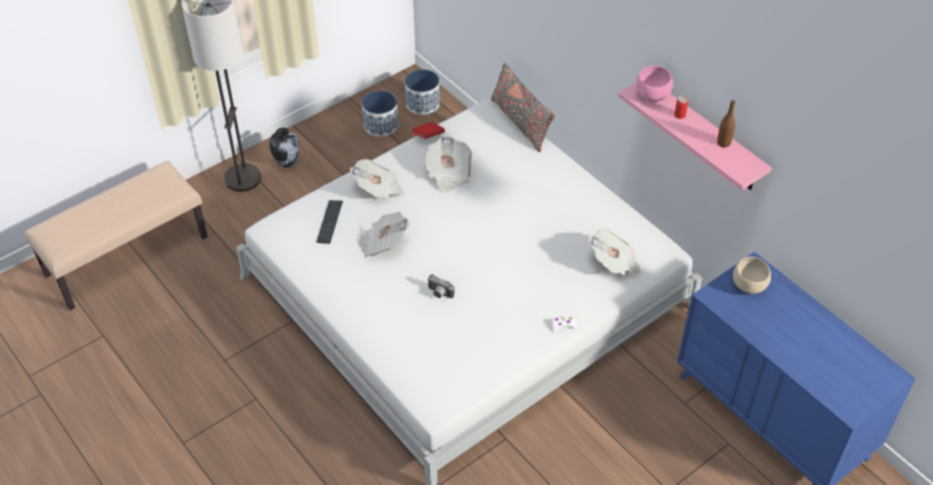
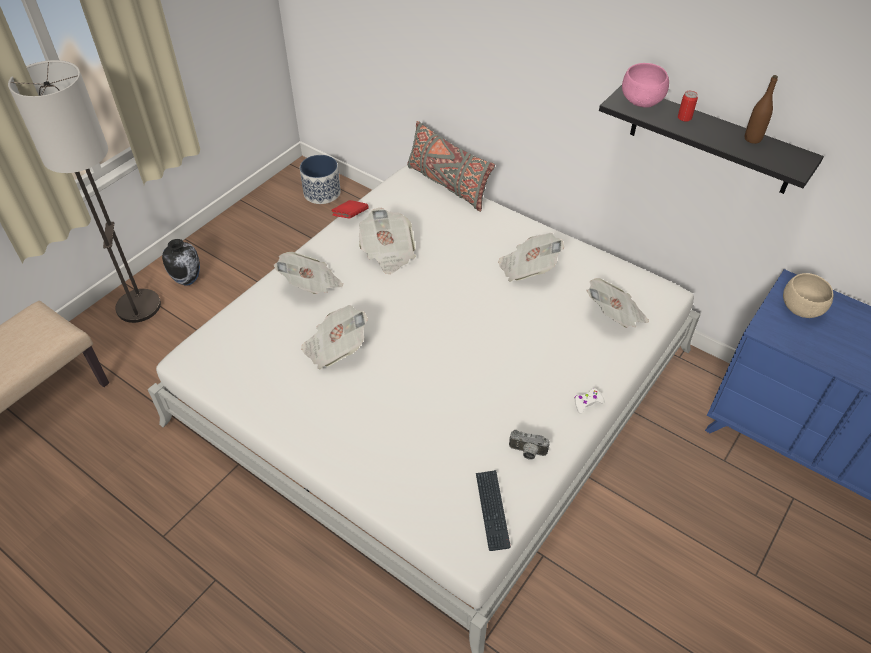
camera: 15 degrees left, 0 degrees up
(330, 222) = (262, 335): keyboard -> keyboard (492, 510)
(380, 125) = (283, 222): planter -> none
(439, 293) = (425, 395): camera -> camera (527, 452)
(559, 210) = (528, 269): none -> newspaper
(704, 136) = (711, 140): pink shelf -> black shelf

